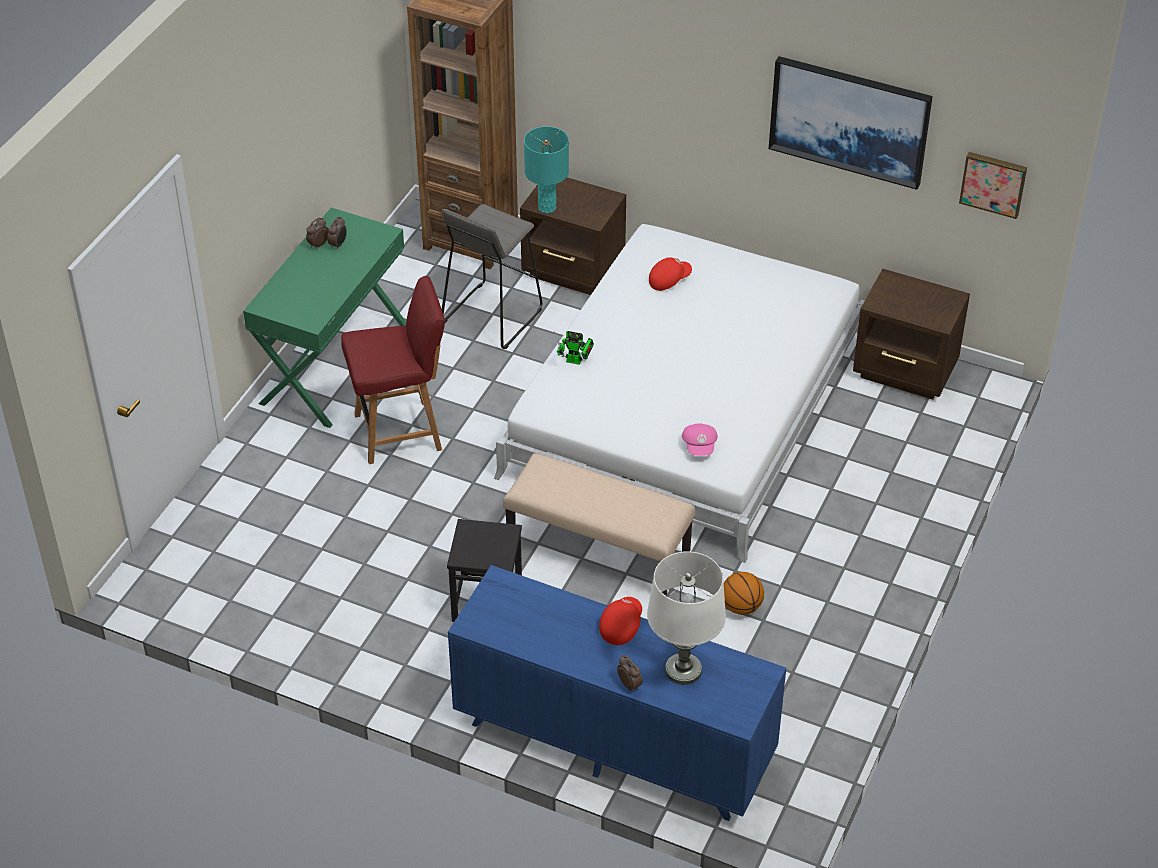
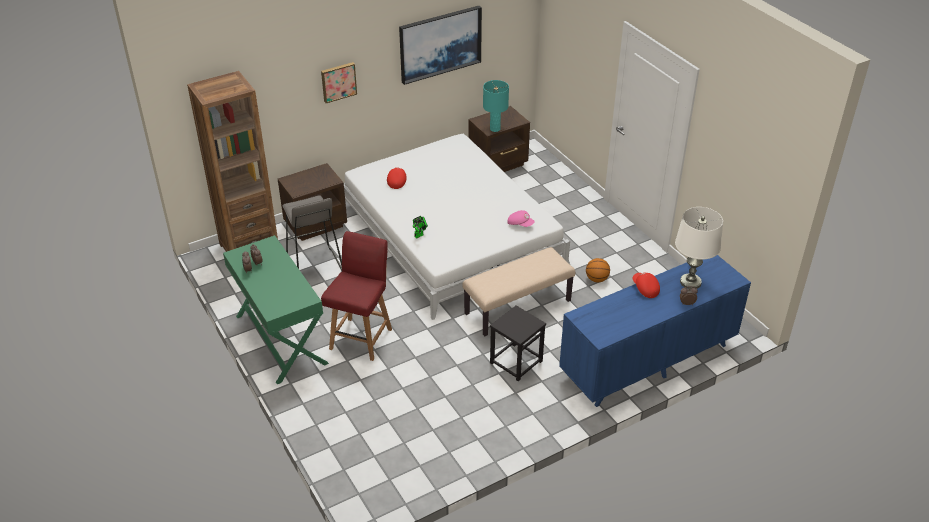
camera: 55 degrees left, 5 degrees down
(547, 207) = (304, 190): turquoise table lamp -> turquoise table lamp (495, 129)
(993, 183) = (512, 38): picture -> picture (338, 81)

